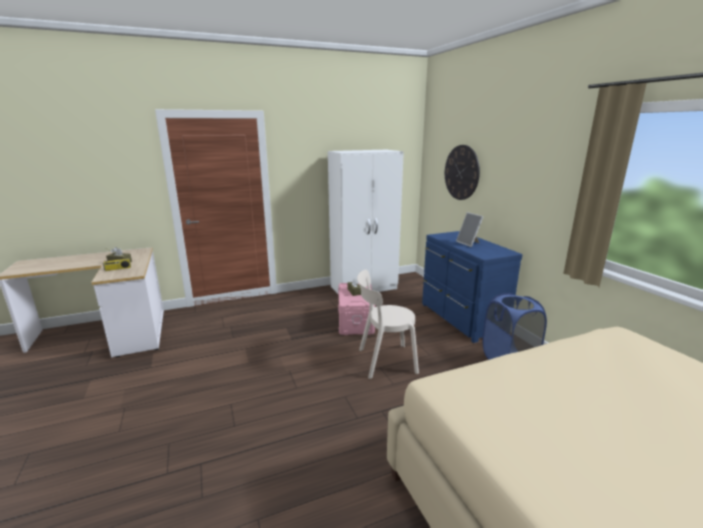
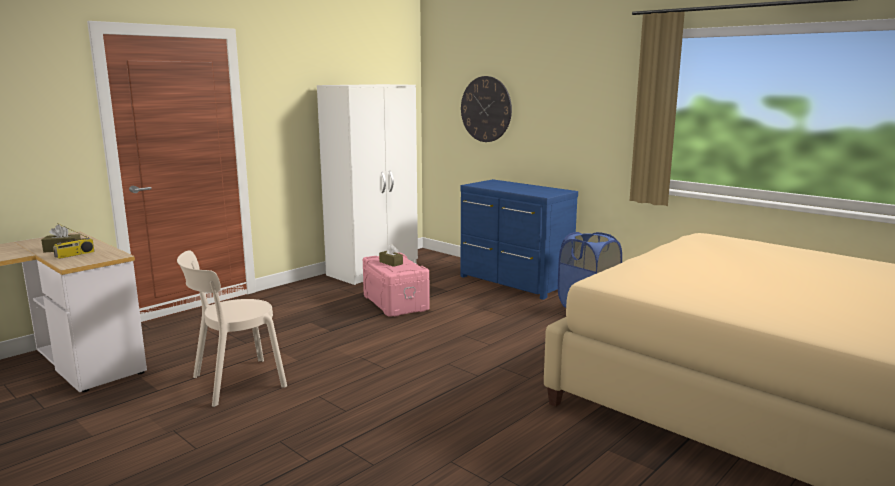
camera: 25 degrees left, 5 degrees down
(384, 361) = (463, 329): beige chair -> beige chair (234, 383)
(469, 243) = (516, 188): picture frame -> none

